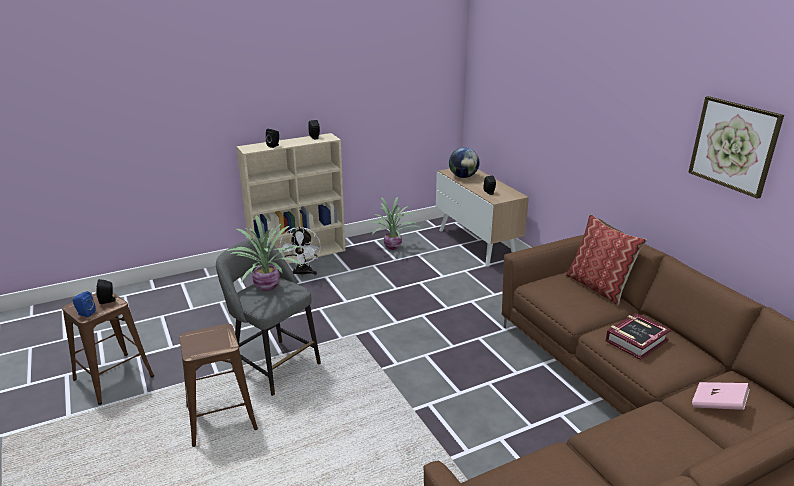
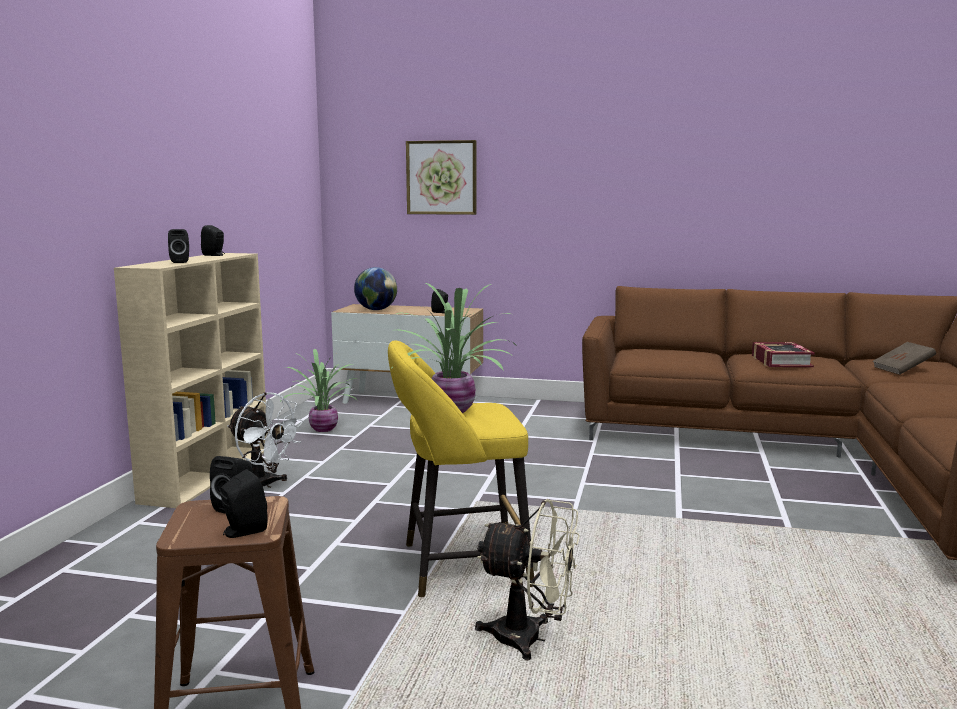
camera: 50 degrees left, 15 degrees down
(85, 313) = (242, 532): blue speaker -> black speaker
(221, 417) = (530, 639): brown stool -> beige fan
(273, 365) = (457, 566): grey stool -> yellow stool
(598, 287) = (671, 349): pillow -> none
(717, 405) = (902, 370): pink book -> brown book
(734, 145) = (761, 162): picture -> picture (441, 177)

